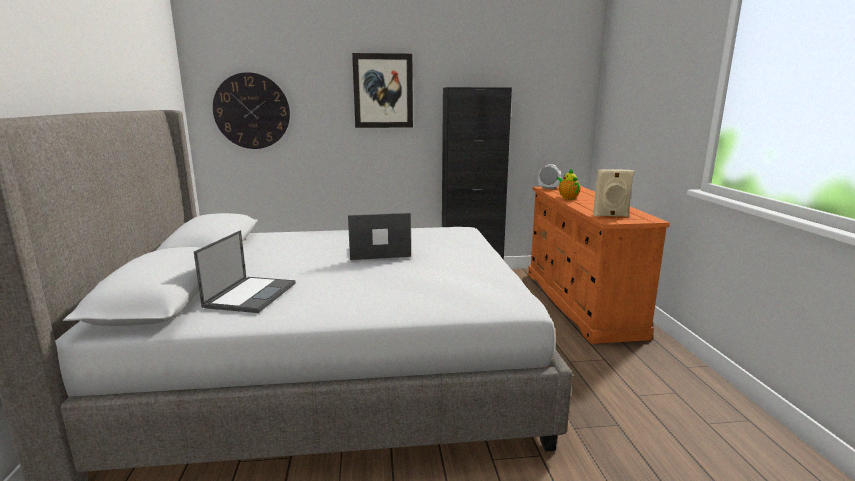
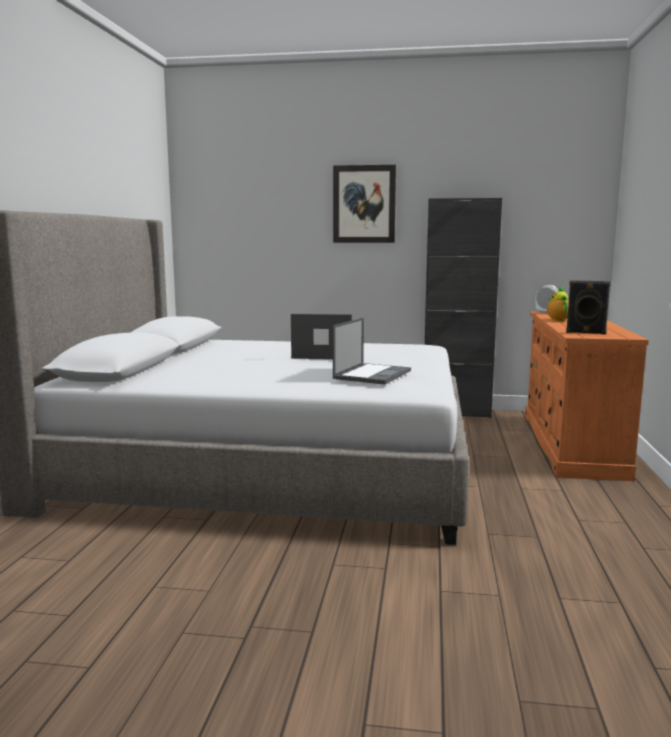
camera: 15 degrees right, 5 degrees down
(251, 294) = (190, 372): laptop -> laptop (372, 374)
(252, 111) = (232, 225): wall clock -> none
(610, 216) = (585, 333): beige speaker -> black speaker

